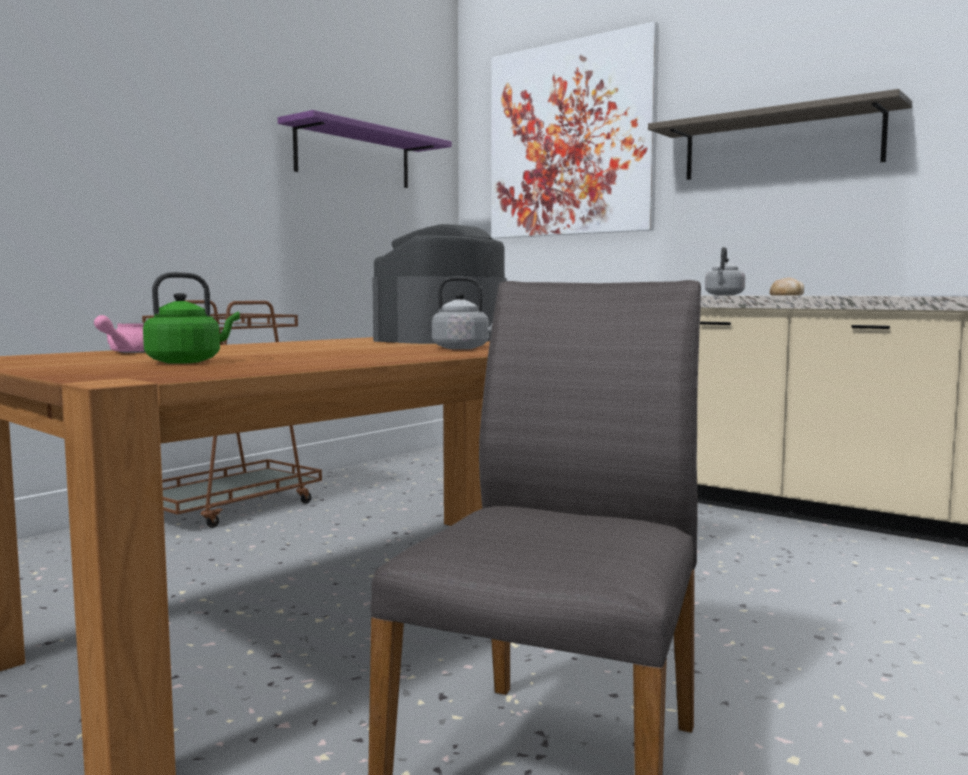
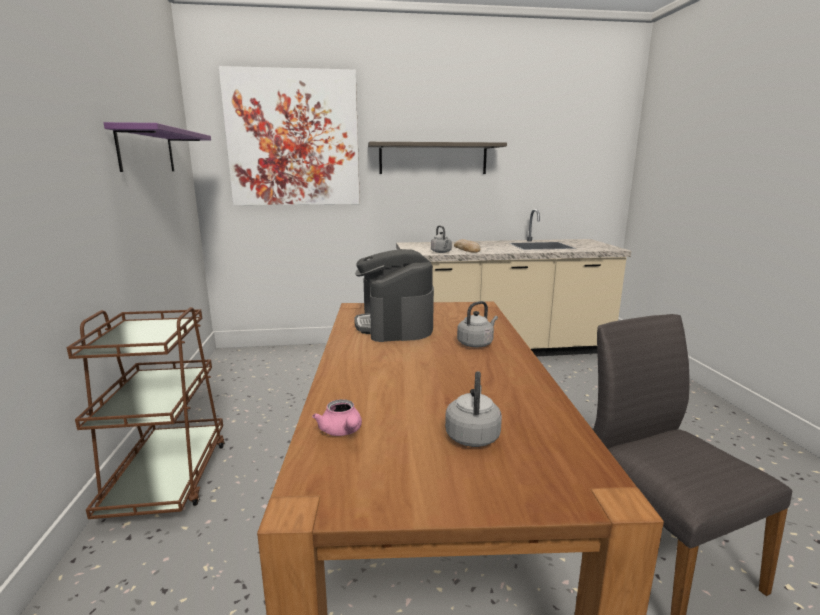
camera: 45 degrees left, 10 degrees up
(188, 362) = (472, 435): green kettle -> grey kettle

